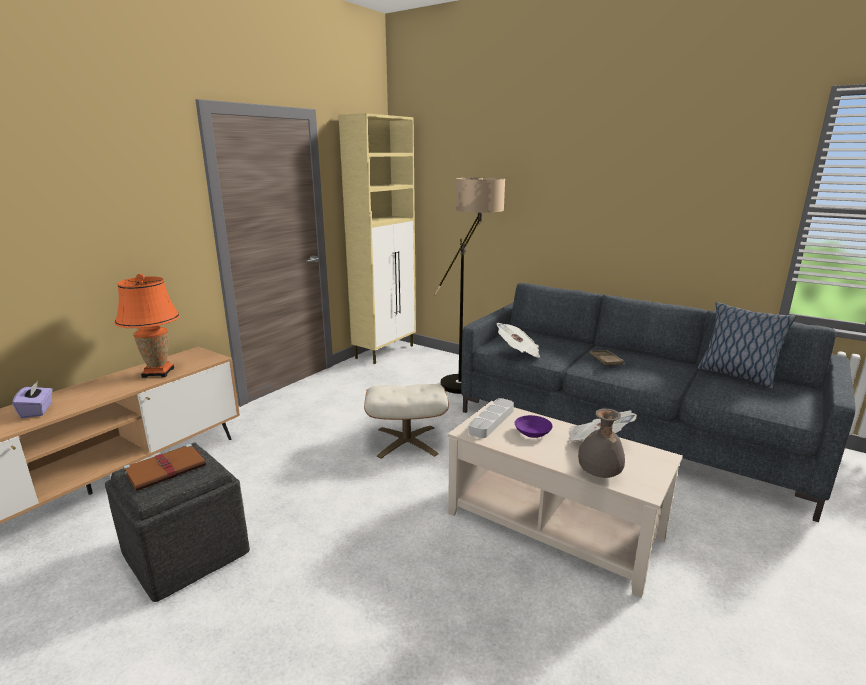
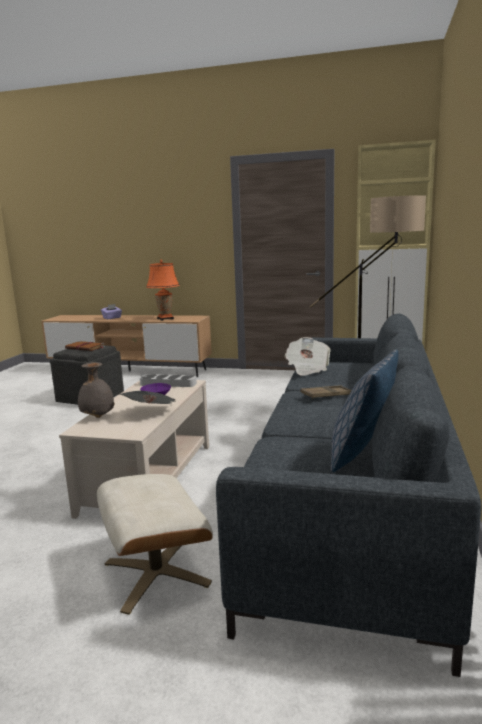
camera: 70 degrees right, 5 degrees down
(406, 442) = (233, 415): beige ottoman -> beige ottoman (155, 573)

